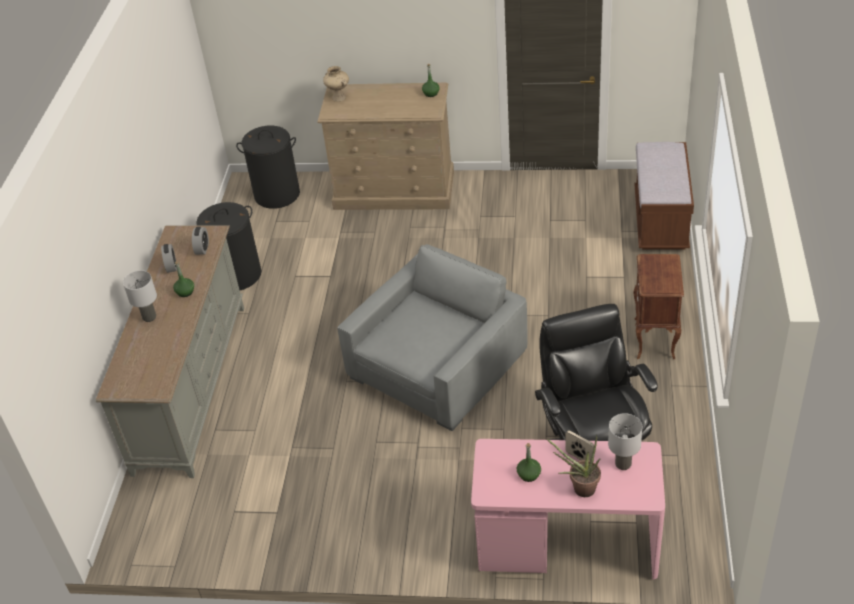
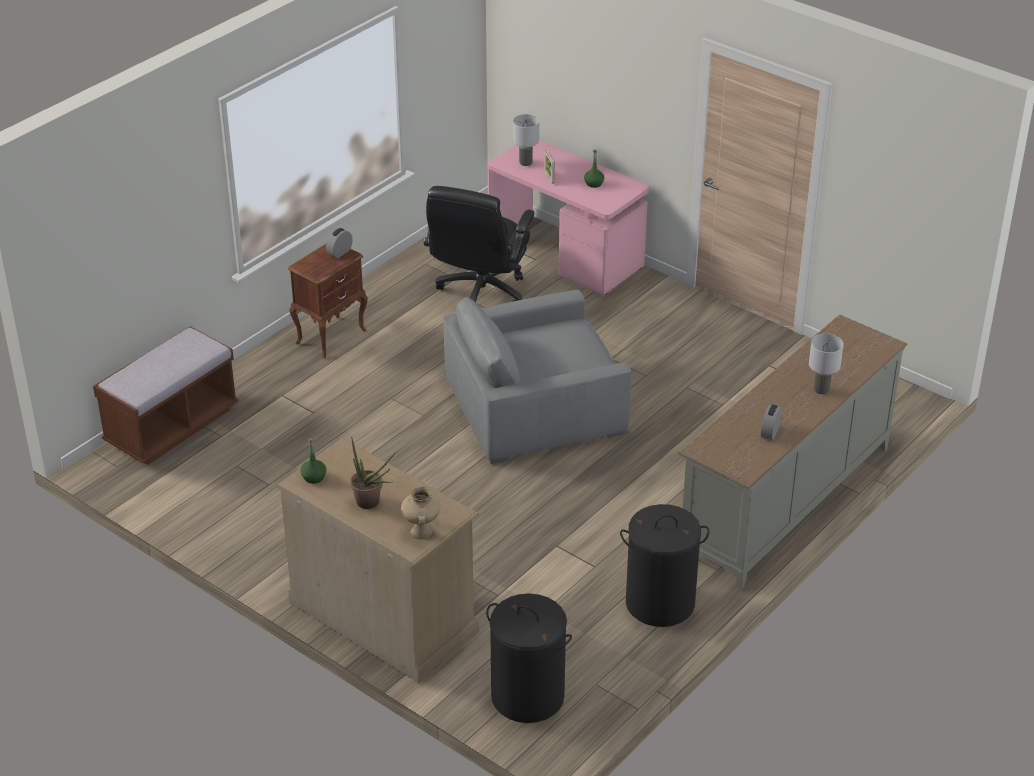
camera: 150 degrees left, 5 degrees down
(185, 292) = (771, 398): green bottle -> none
(202, 249) = (725, 436): alarm clock -> alarm clock (339, 252)
(579, 489) = (569, 164): potted plant -> potted plant (371, 503)

